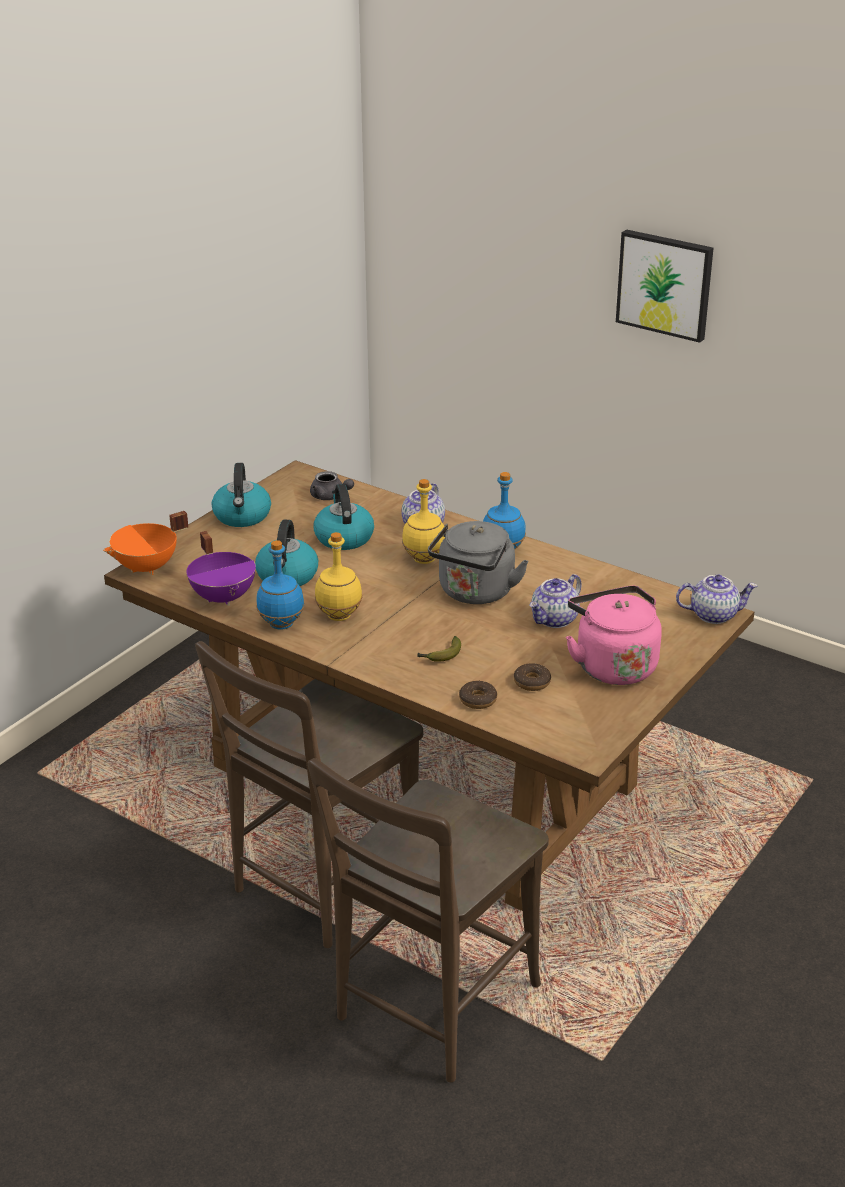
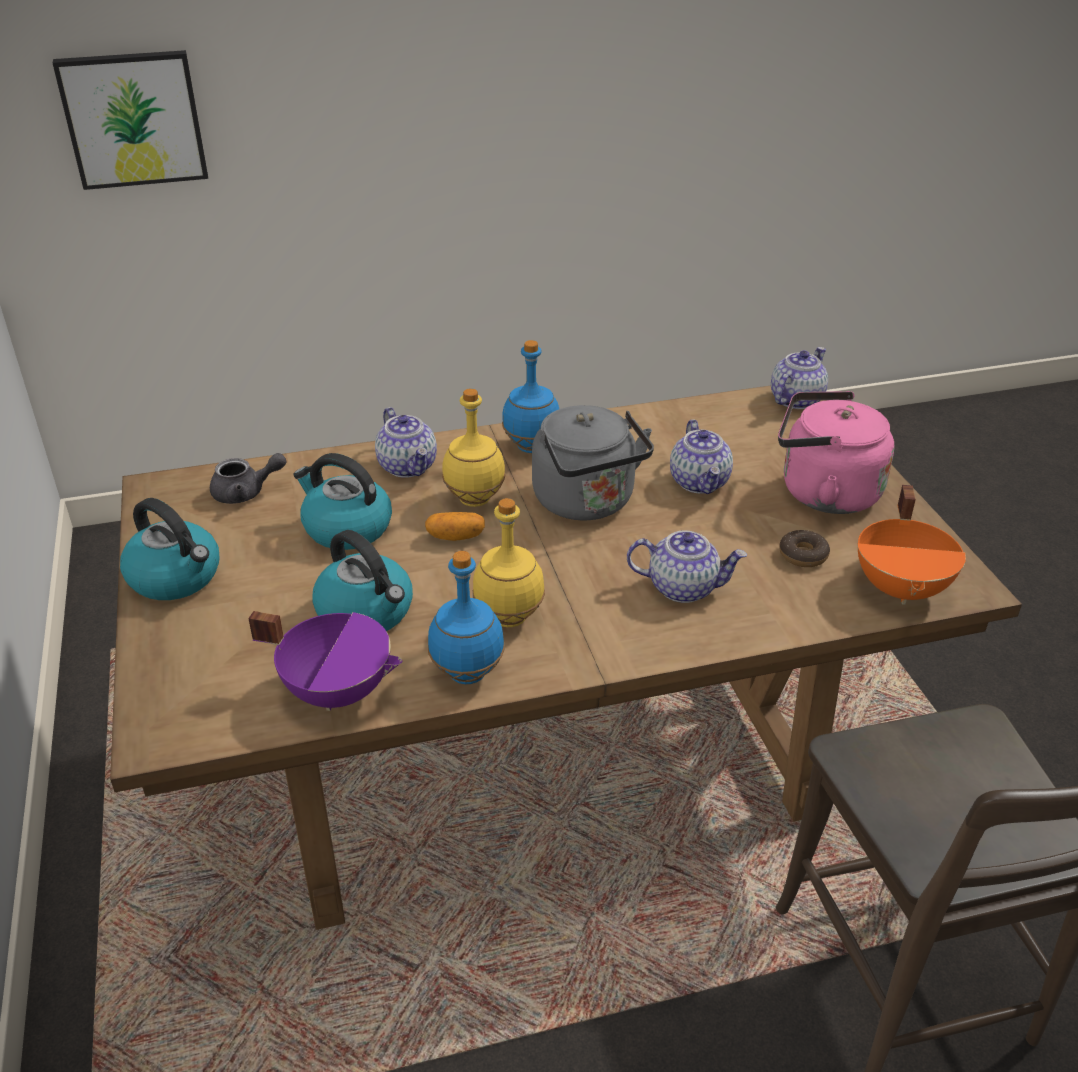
camera: 50 degrees left, 5 degrees up
(147, 568) = (162, 725): orange cooking pot -> orange cooking pot (902, 588)
(321, 886) = (630, 960): brown chair -> none
(383, 570) = (455, 537): none -> potato
(441, 655) = (683, 587): banana -> teapot
(478, 700) = (801, 607): donut -> none
(665, 284) = (442, 83): picture -> picture (133, 119)

